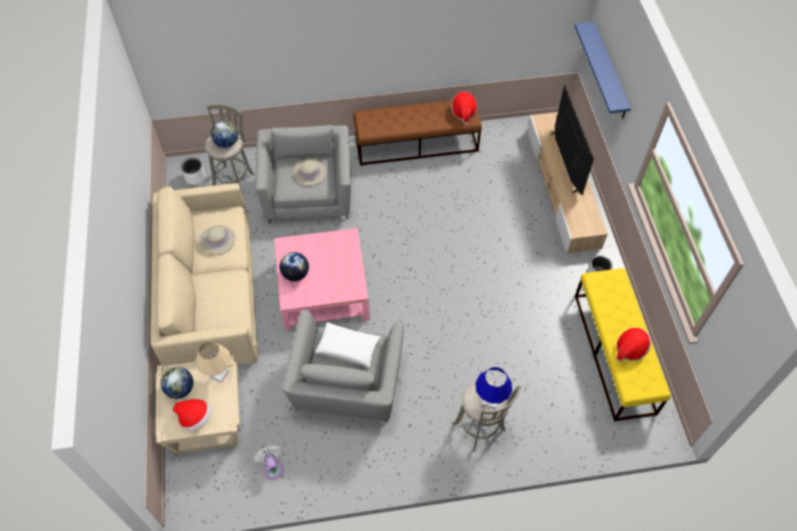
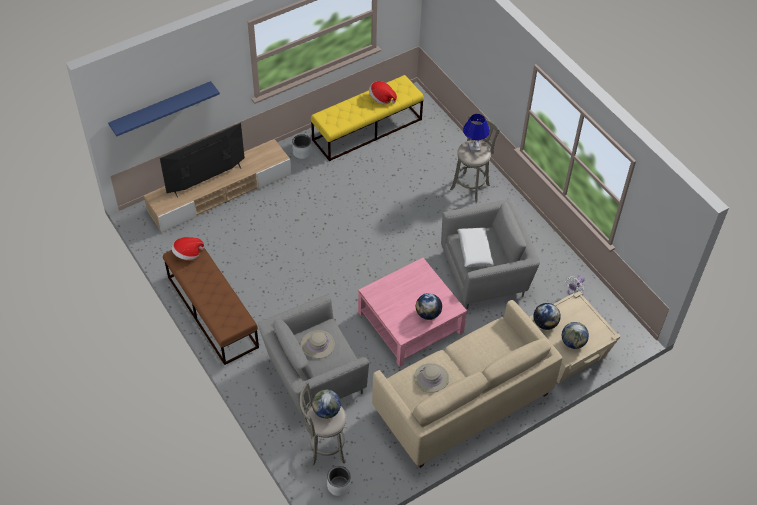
camera: 115 degrees left, 5 degrees down
(195, 418) = (587, 321): hat -> none
(219, 374) = (545, 323): beige table lamp -> globe

